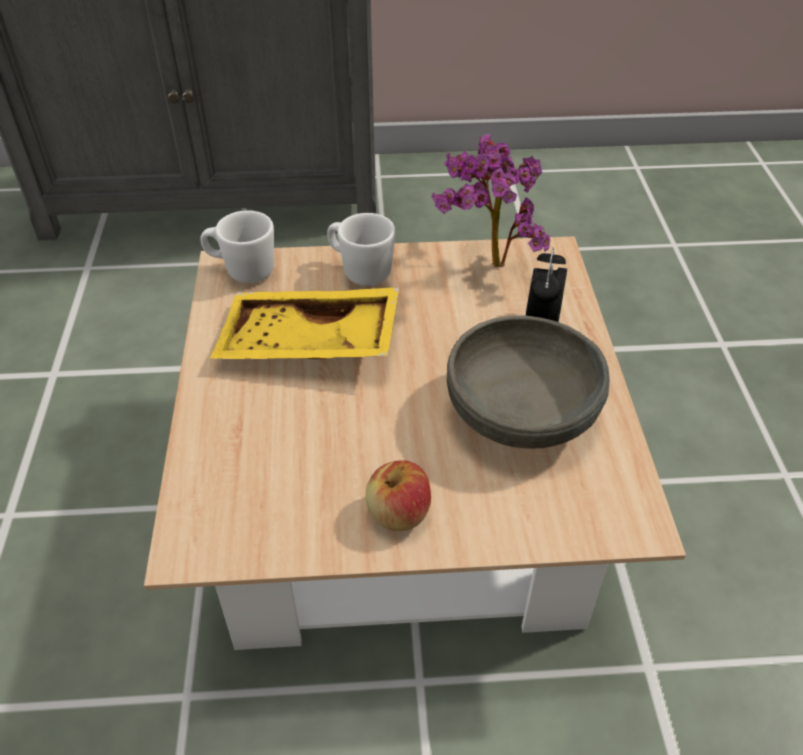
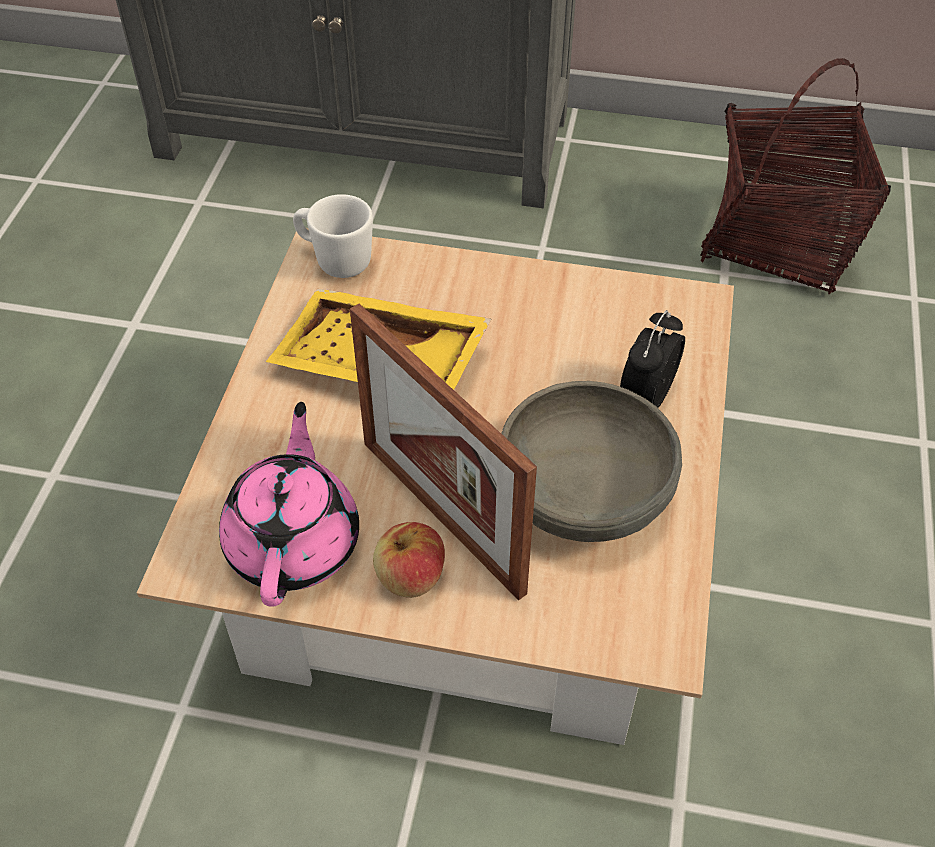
camera: 15 degrees right, 5 degrees up
(282, 506) = (294, 541): none -> pink teapot
(360, 271) = (465, 285): white mug -> none
(407, 455) = (441, 515): none -> picture frame
(487, 266) = (613, 305): potted plant -> none
(562, 220) = (780, 239): none -> basket

